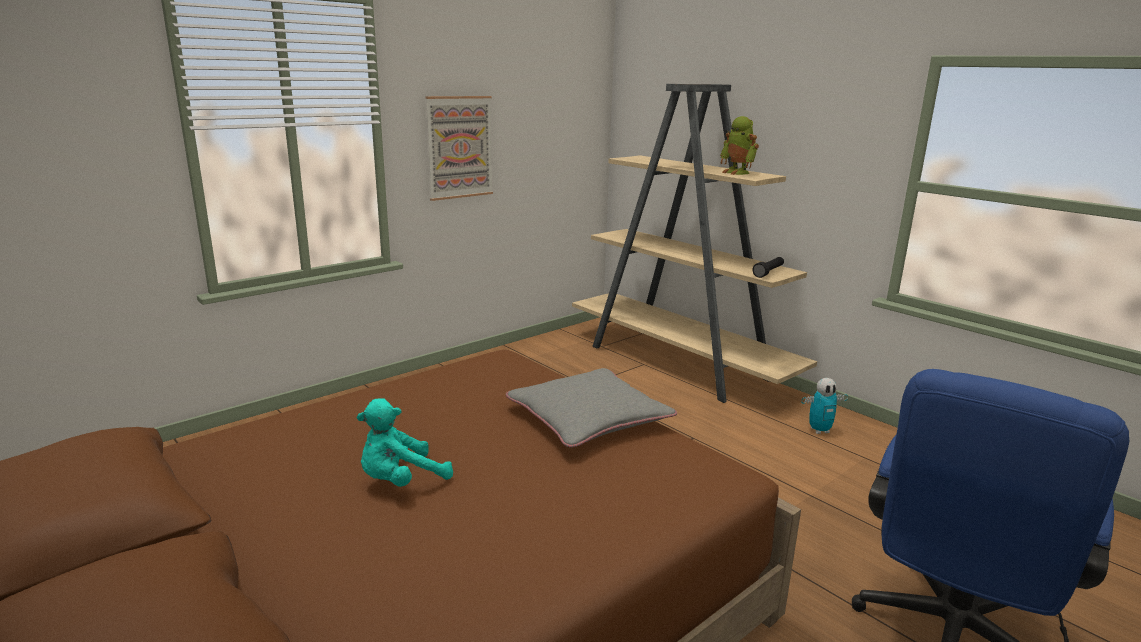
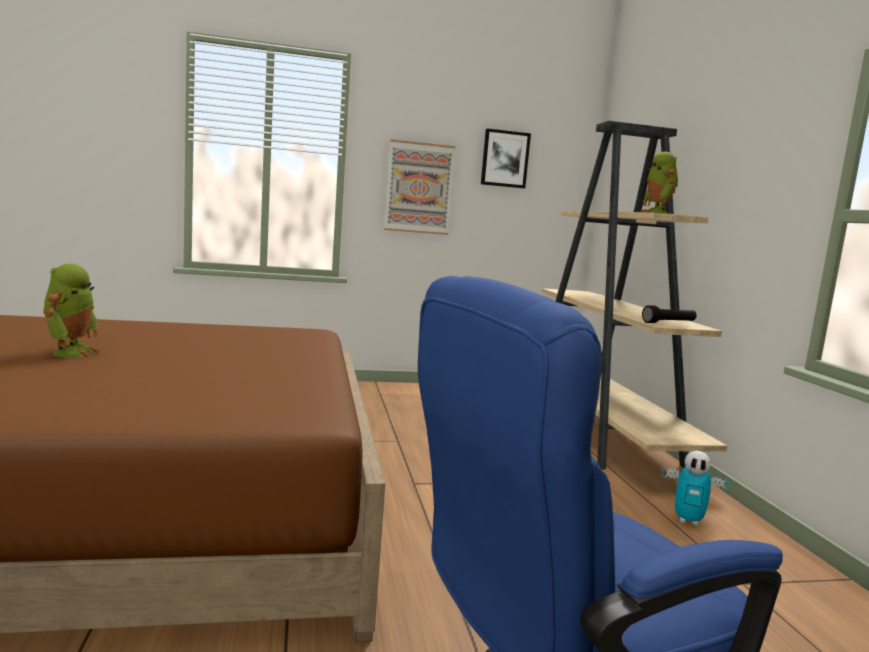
camera: 30 degrees right, 10 degrees down
(401, 481) = (71, 352): turquoise plush toy -> toy robot
(535, 103) = (505, 159): none -> picture
(588, 418) = (288, 364): grey pillow -> none

